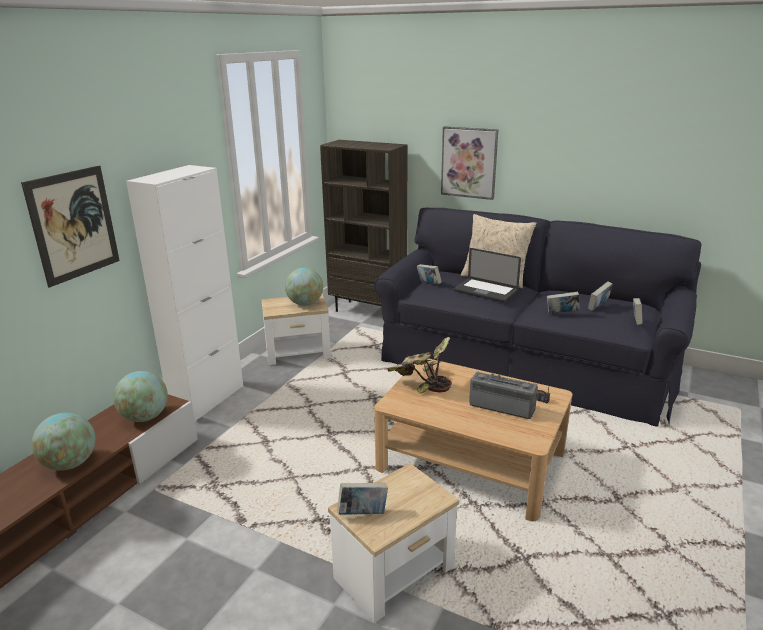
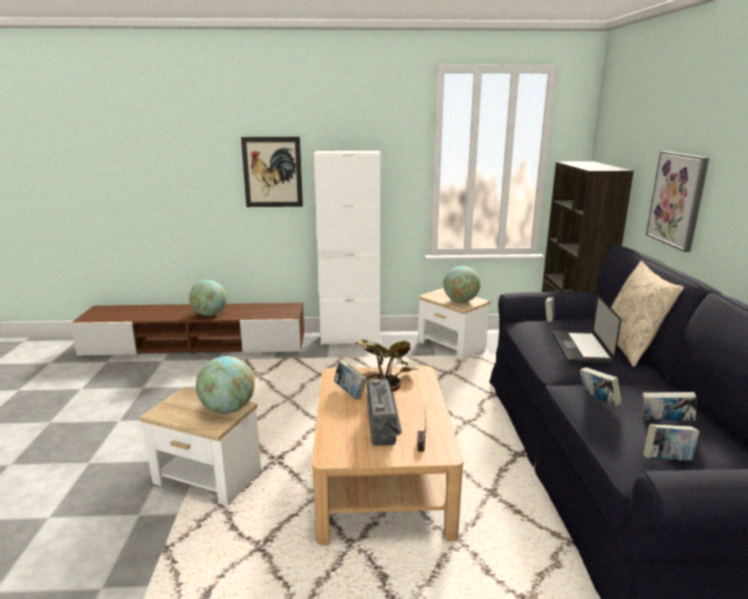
camera: 60 degrees right, 5 degrees down
(145, 417) = (269, 314): globe -> globe (228, 409)
(363, 513) = (181, 401): book -> book (350, 393)

